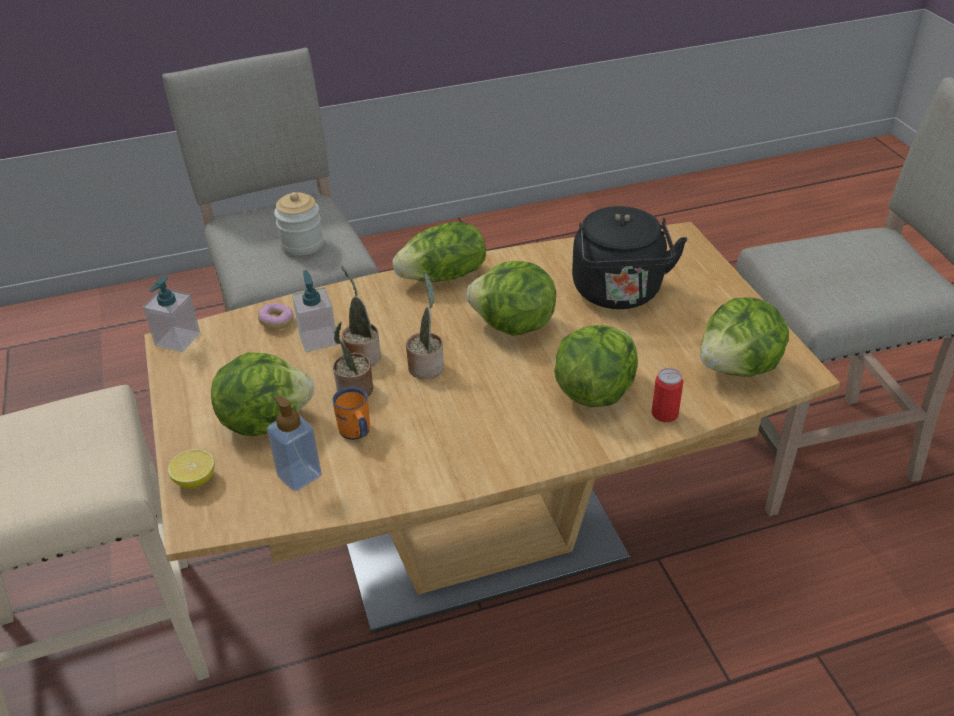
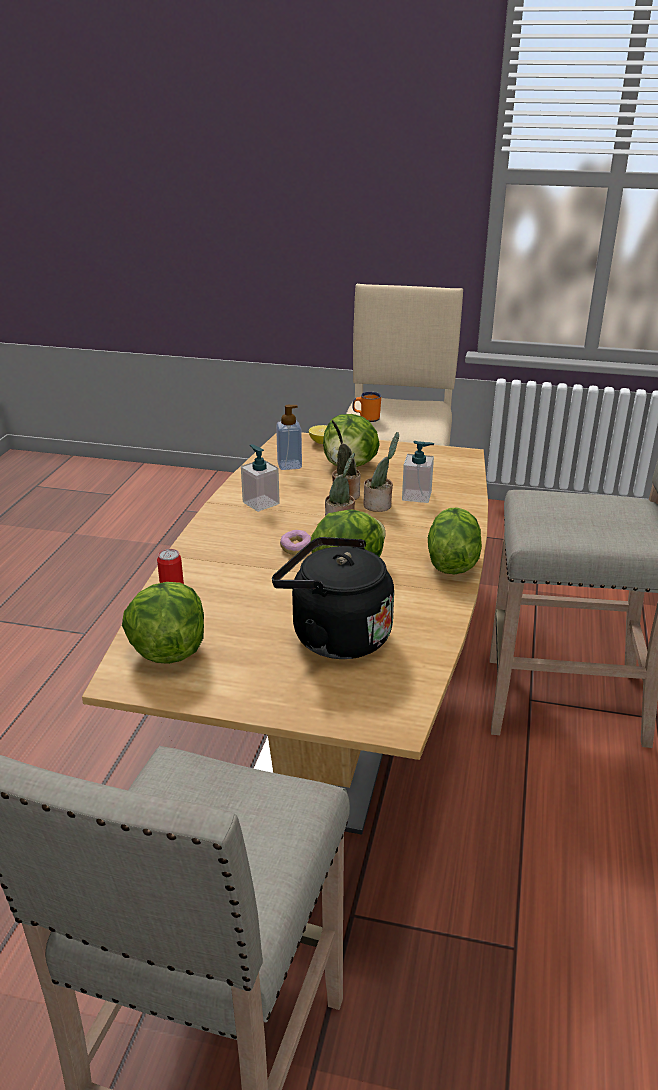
camera: 120 degrees right, 10 degrees down
(177, 339) = (465, 456): soap dispenser -> soap dispenser (260, 503)
(277, 322) = (453, 487): donut -> donut (296, 548)
(302, 244) = (568, 523): jar -> none
(356, 433) = (303, 486): orange mug -> orange mug (366, 418)
(594, 391) = (232, 574): lettuce -> none

